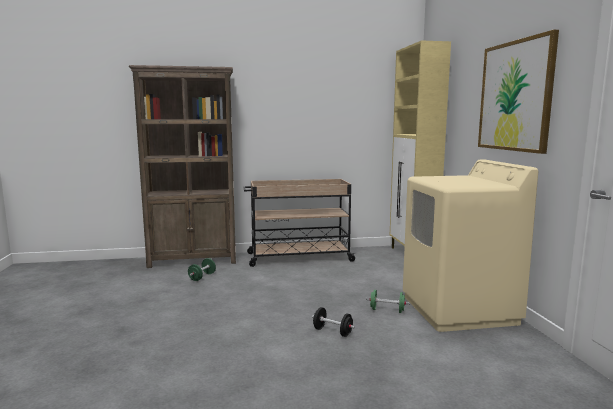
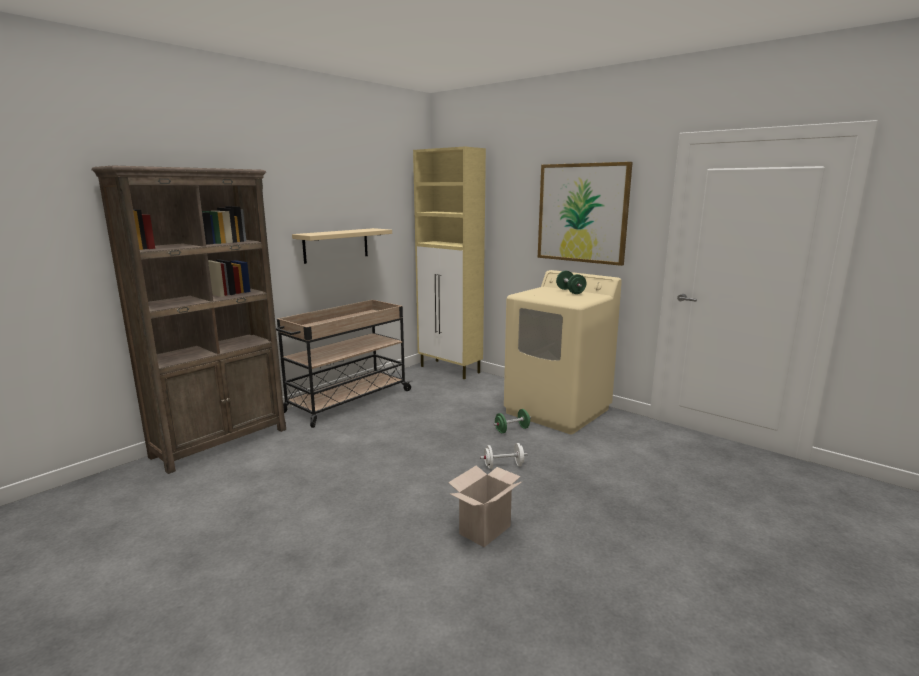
camera: 40 degrees left, 5 degrees up
(202, 277) = (274, 459): green dumbbell -> green dumbbell (570, 291)
(242, 365) = (485, 529): none -> cardboard box
(311, 130) = (336, 245): none -> beige shelf
(332, 332) = (503, 466): black dumbbell -> white dumbbell

